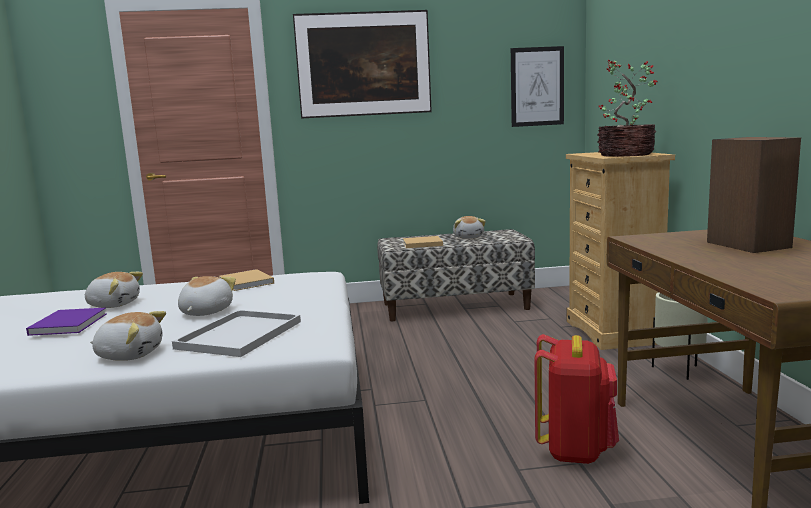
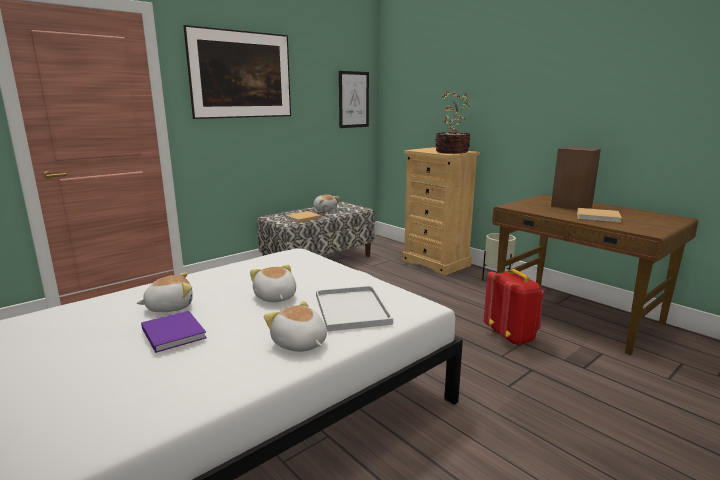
camera: 35 degrees left, 5 degrees up
(130, 354) = (299, 344): plush toy -> plush toy turned 105 degrees counterclockwise
(247, 282) = (251, 267): beige book -> beige book (599, 217)

